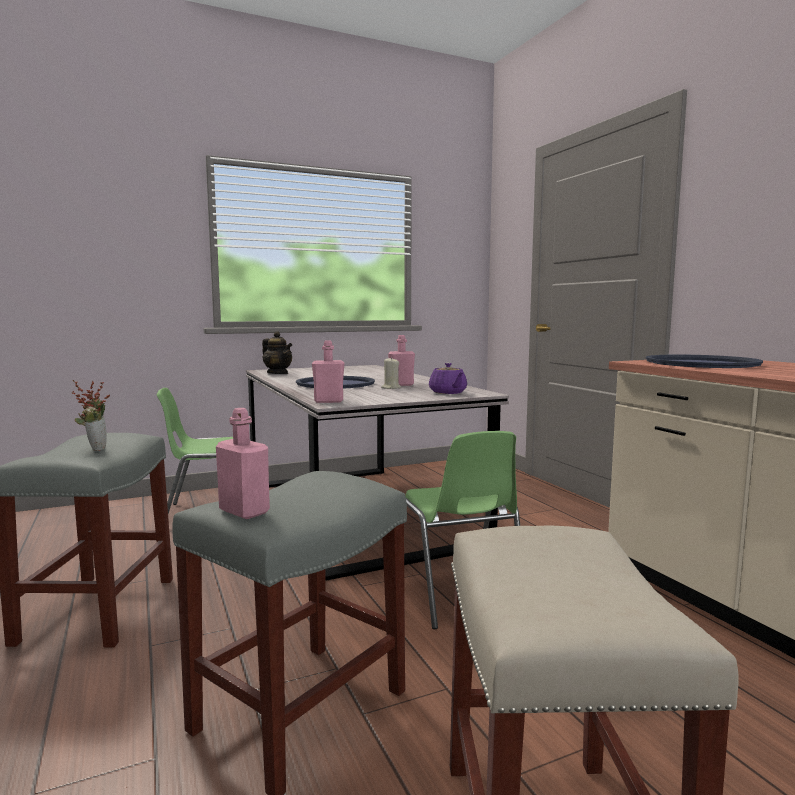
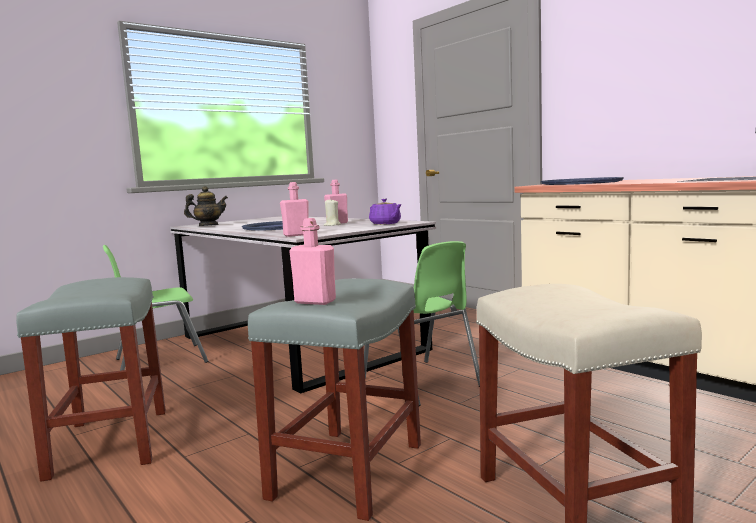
camera: 15 degrees left, 0 degrees up
(95, 448) = (102, 289): potted plant -> none
(278, 373) = (208, 226): teapot -> teapot turned 45 degrees counterclockwise

